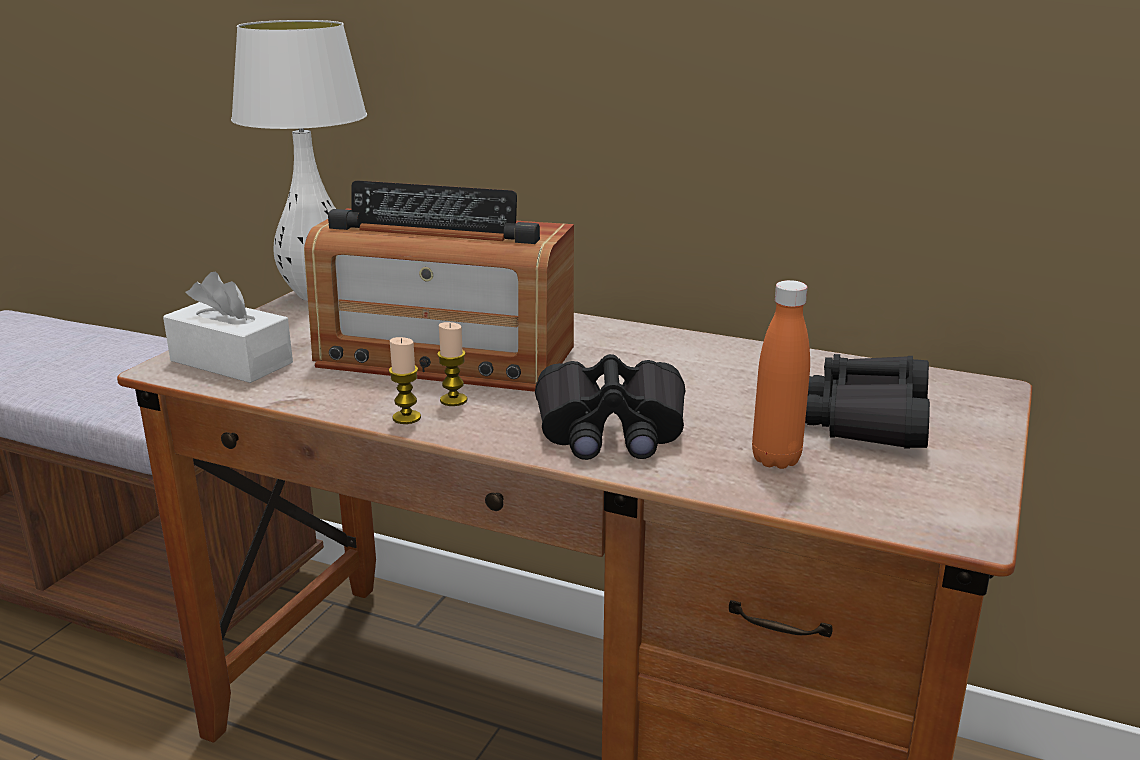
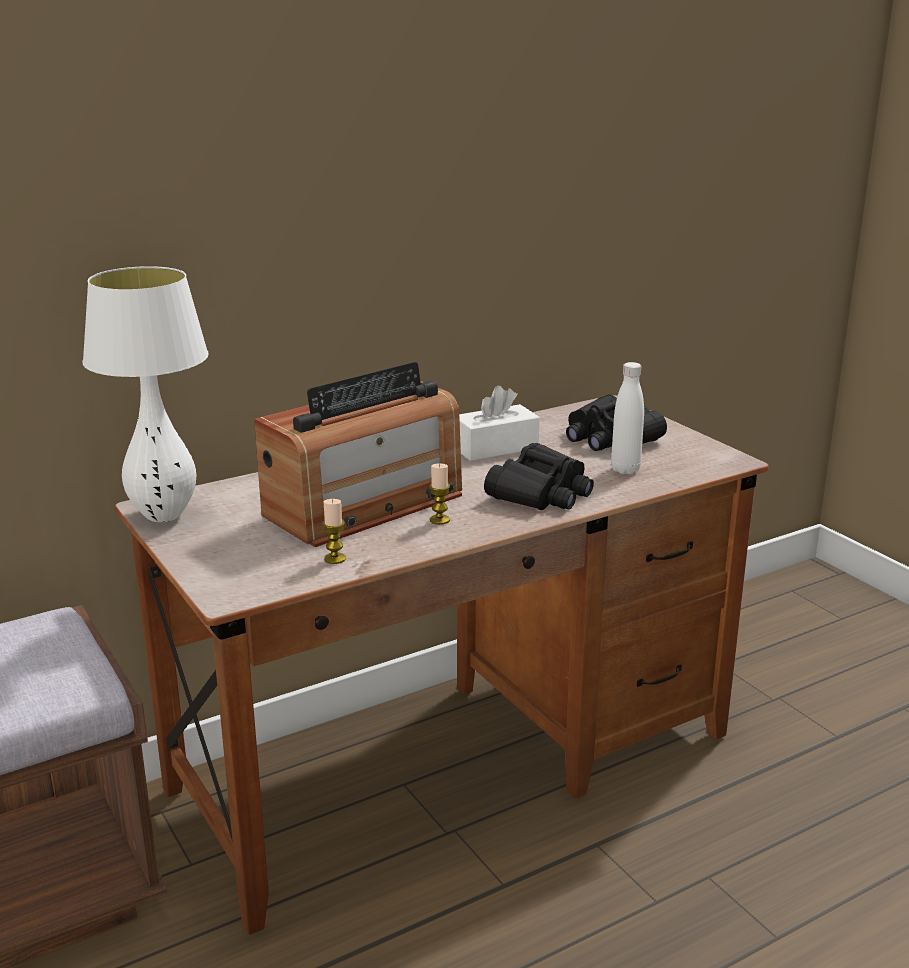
camera: 55 degrees left, 0 degrees up
(231, 362) = (255, 572): white tissue box -> white tissue box (495, 448)
(406, 418) = (446, 539): candle -> candle (335, 559)
(776, 459) = (625, 469): orange bottle -> white bottle

